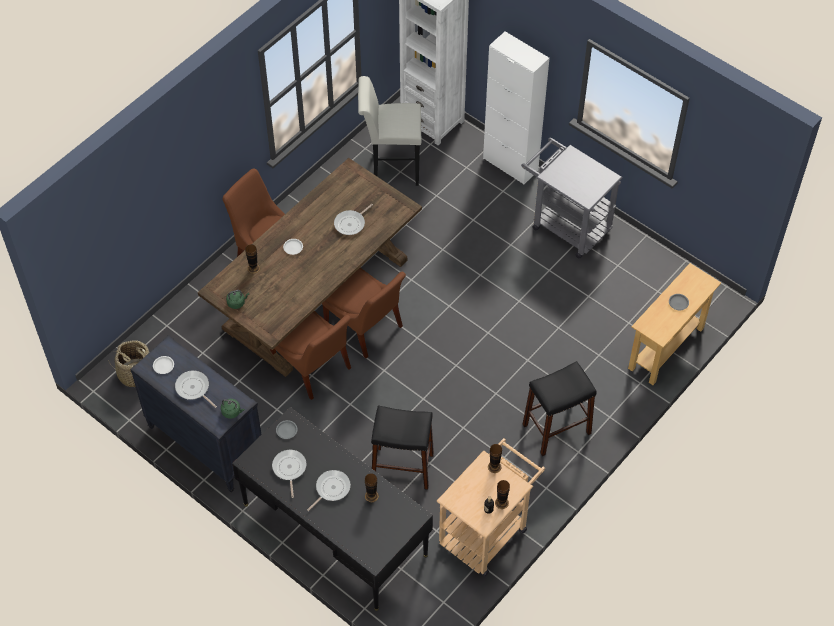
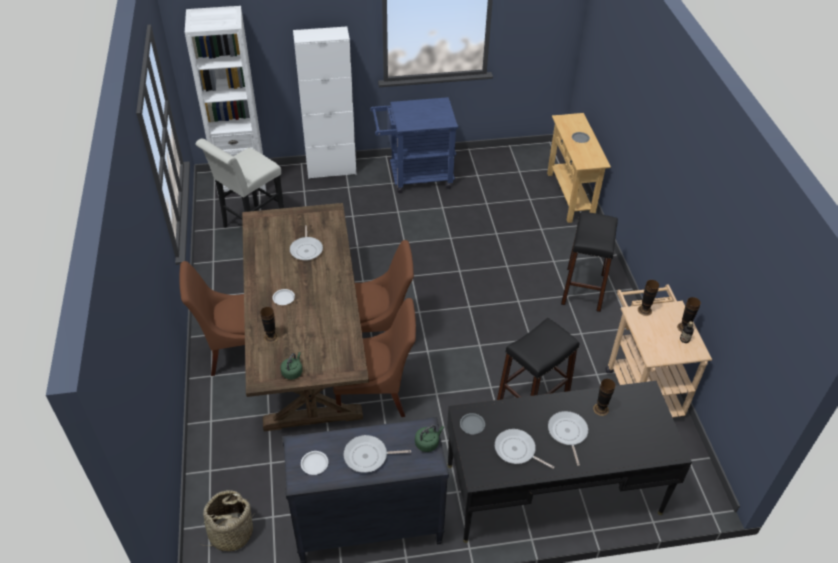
camera: 50 degrees left, 10 degrees down
(565, 224) = (414, 176): grey cart -> blue cart

